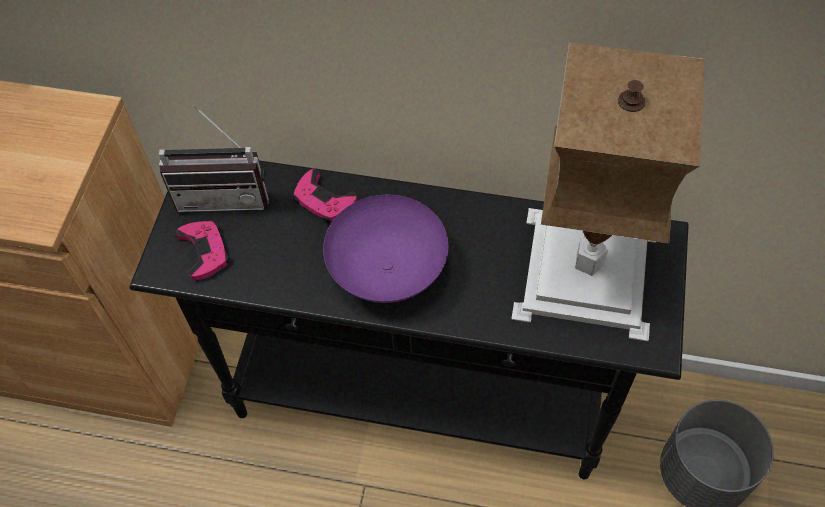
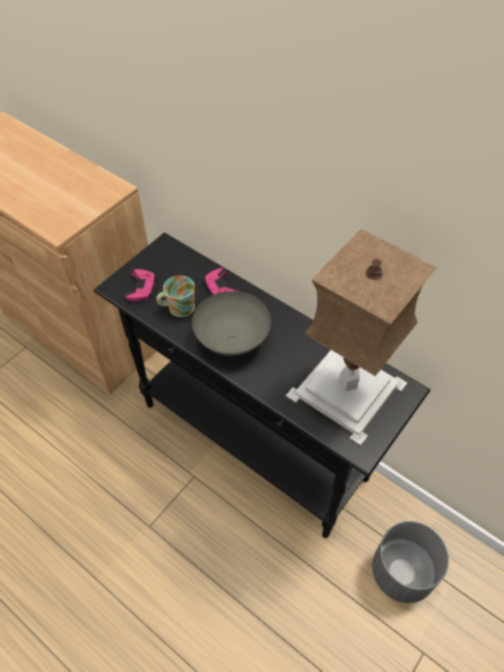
camera: 25 degrees right, 5 degrees down
(225, 194) = (170, 263): radio -> none
(279, 258) = (177, 307): none -> mug
(388, 268) = (233, 338): purple bowl -> grey bowl

